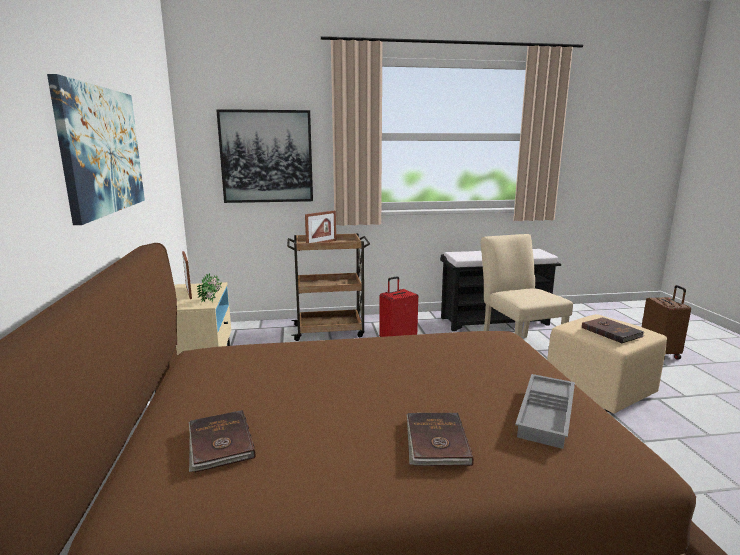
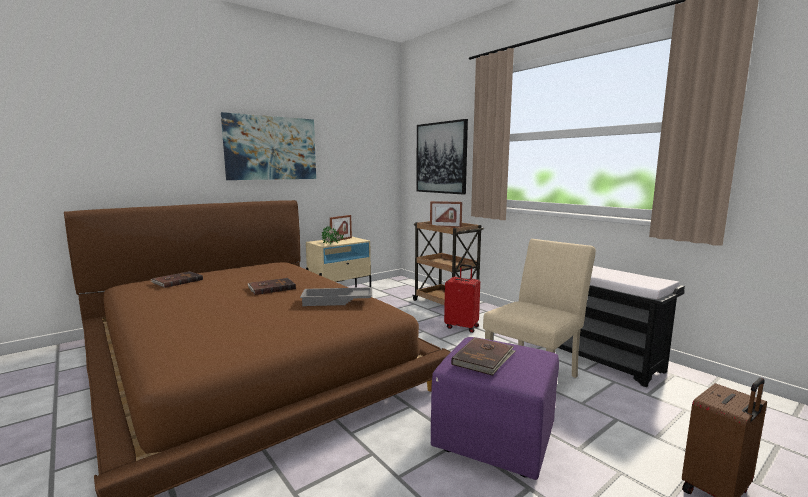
camera: 60 degrees right, 5 degrees down
(436, 442) = (183, 312): brown book -> brown book (271, 288)
(547, 415) = (228, 334): grey tray -> grey tray (337, 301)
(599, 391) = (493, 438): beige ottoman -> purple ottoman

